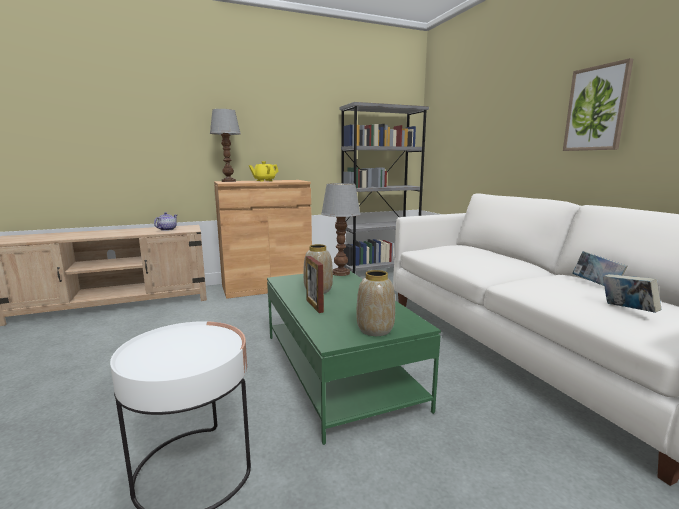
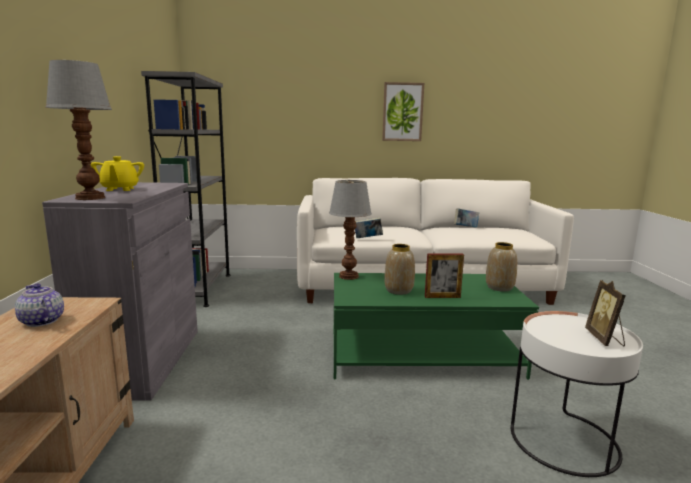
camera: 70 degrees left, 0 degrees up
(163, 360) = (605, 339): none -> picture frame
(266, 286) = (143, 361): brown cabinet -> grey cabinet
(627, 310) = (510, 233): book -> book (367, 238)

